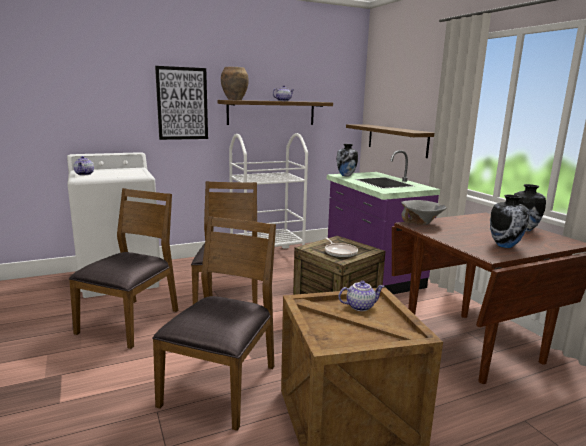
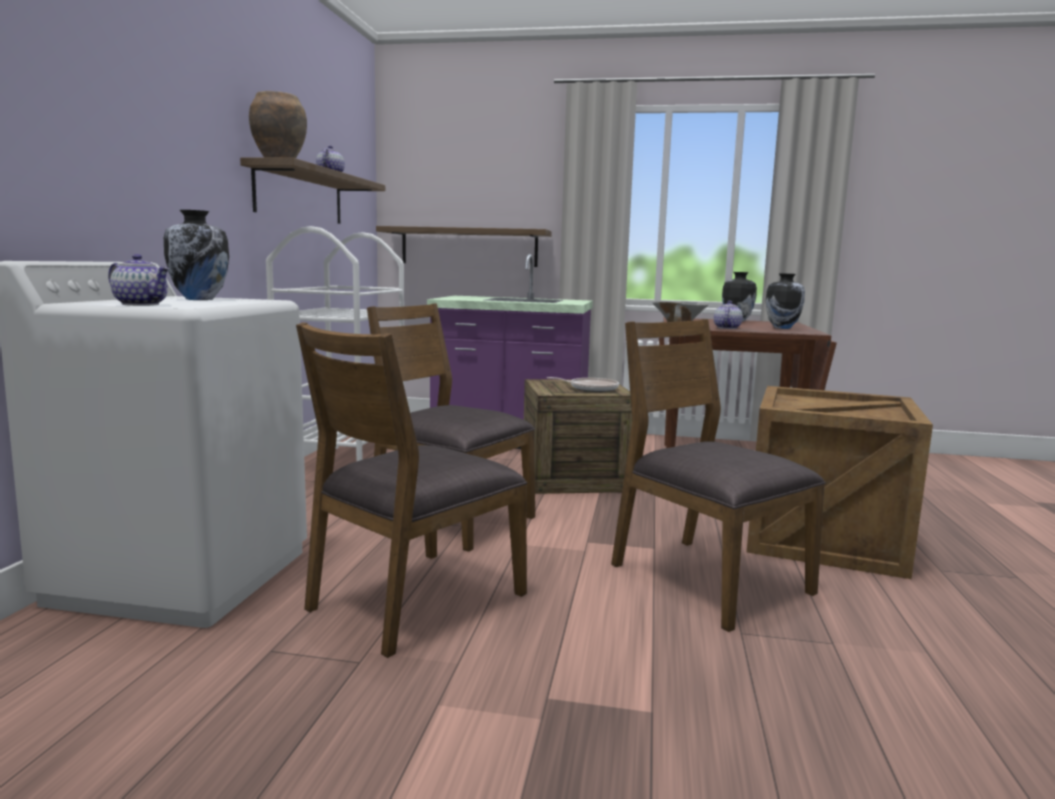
camera: 55 degrees left, 5 degrees down
(131, 321) = (414, 600): brown chair -> brown chair turned 105 degrees counterclockwise
(182, 103) = (194, 156): picture -> none
(346, 175) = (454, 298): vase -> vase (200, 299)
(360, 306) = (802, 402): teapot -> teapot (726, 328)

